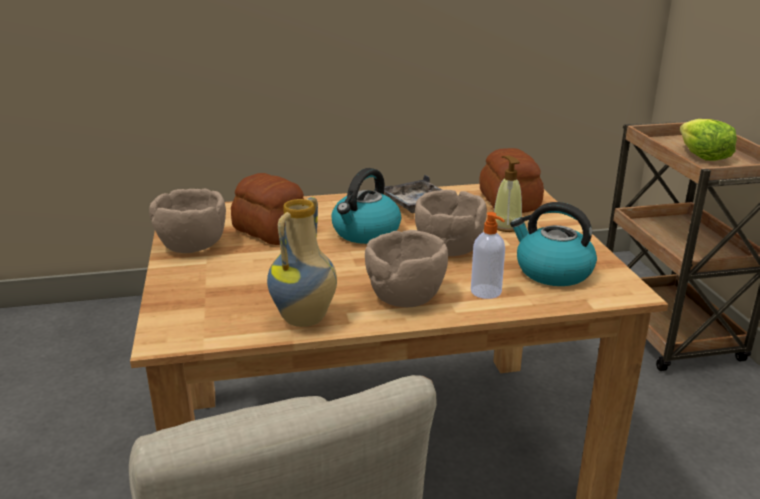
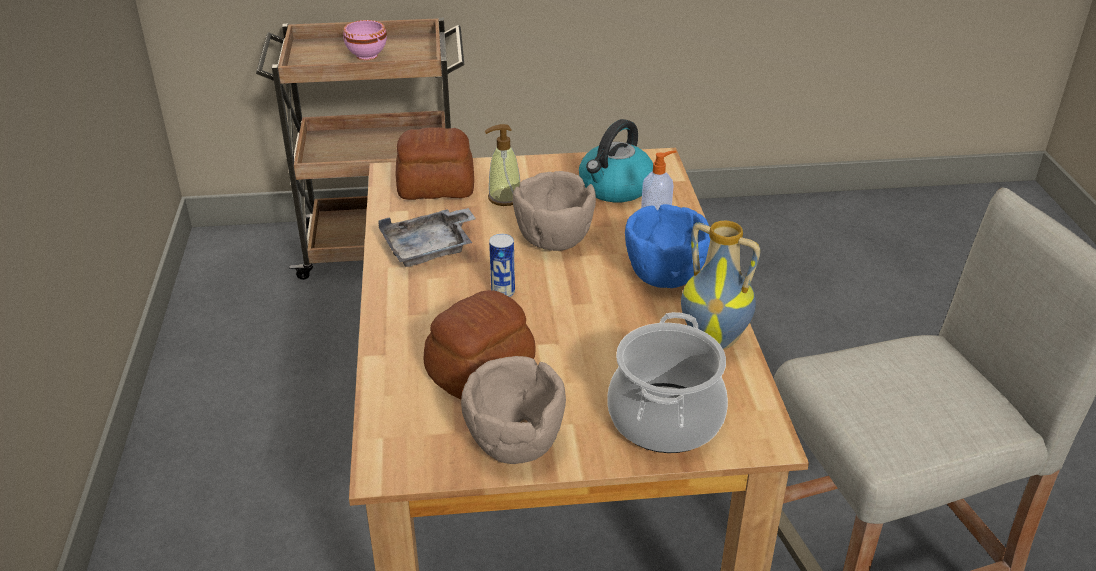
camera: 85 degrees left, 10 degrees up
(202, 297) = (666, 419): none -> cooking pot
(365, 233) = (503, 292): kettle -> can
(406, 295) = (663, 273): brown bowl -> blue bowl
(702, 156) = (368, 56): lettuce -> pink bowl

